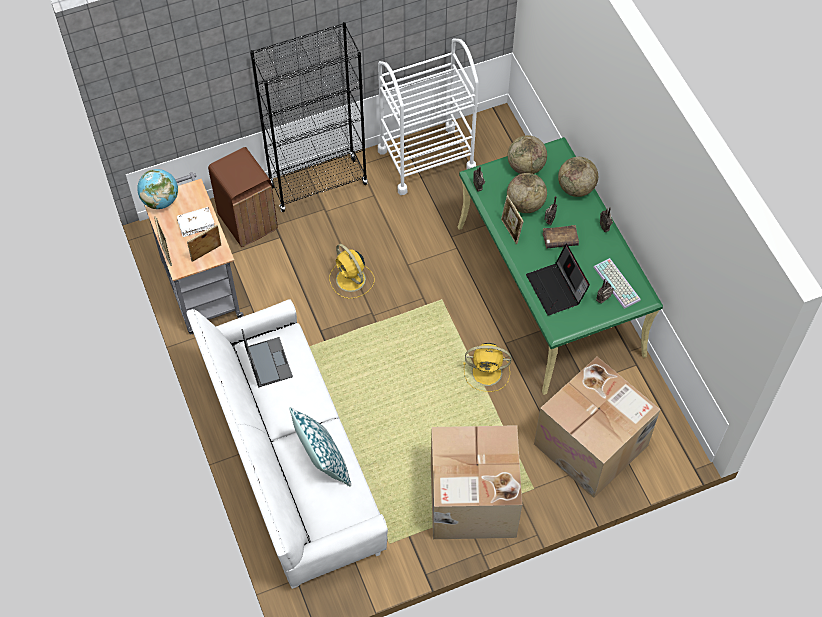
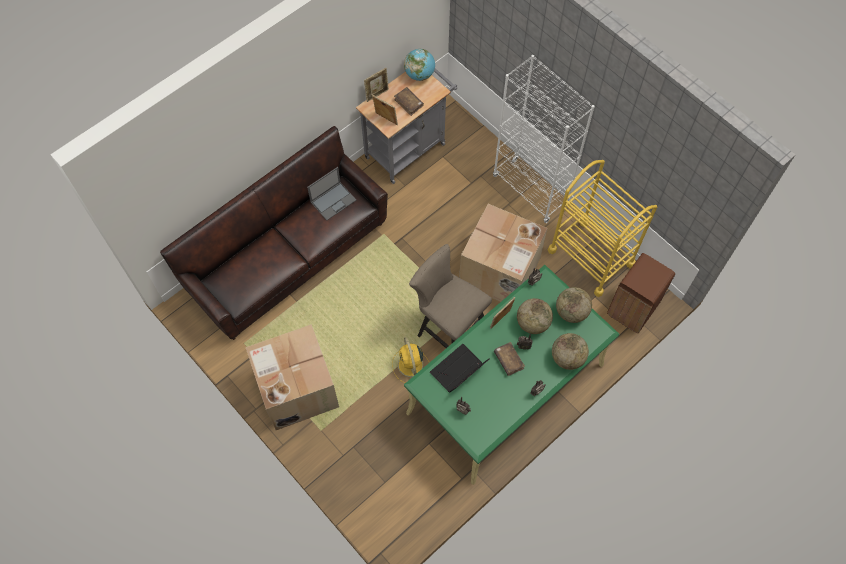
camera: 70 degrees right, 5 degrees up
(196, 224) = (409, 103): white book -> brown book
(247, 223) = (474, 157): brown trash can -> brown trash can (631, 309)
(292, 461) = (288, 257): white sofa -> brown sofa
(318, 184) = (530, 191): black bookcase -> white bookcase
(322, 461) = (265, 264): pillow -> none
(351, 280) = (454, 243): yellow fan -> none
(426, 159) = (591, 257): white cart -> yellow cart
(458, 322) = (448, 330): none -> beige stool
(592, 445) = (374, 464): cardboard box -> cardboard box (500, 272)
(618, 283) = (483, 419): keyboard -> none

